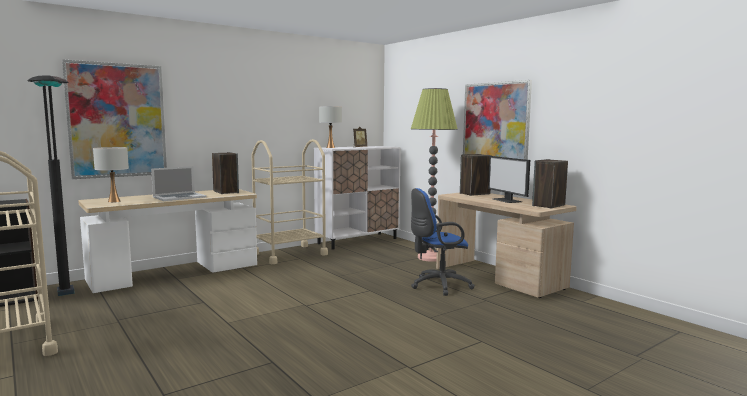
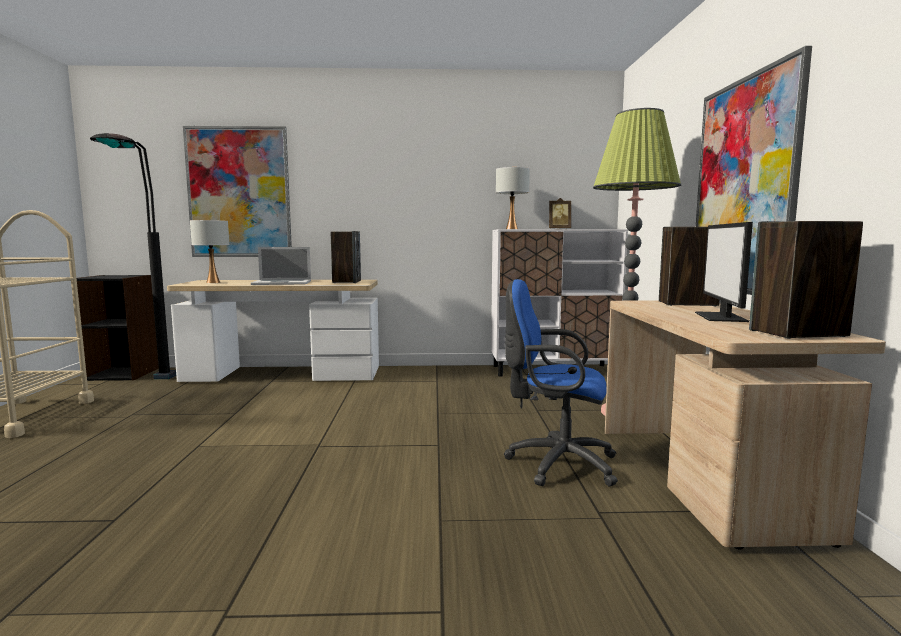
camera: 35 degrees right, 0 degrees up
(289, 254) = (435, 374): beige cart -> none

